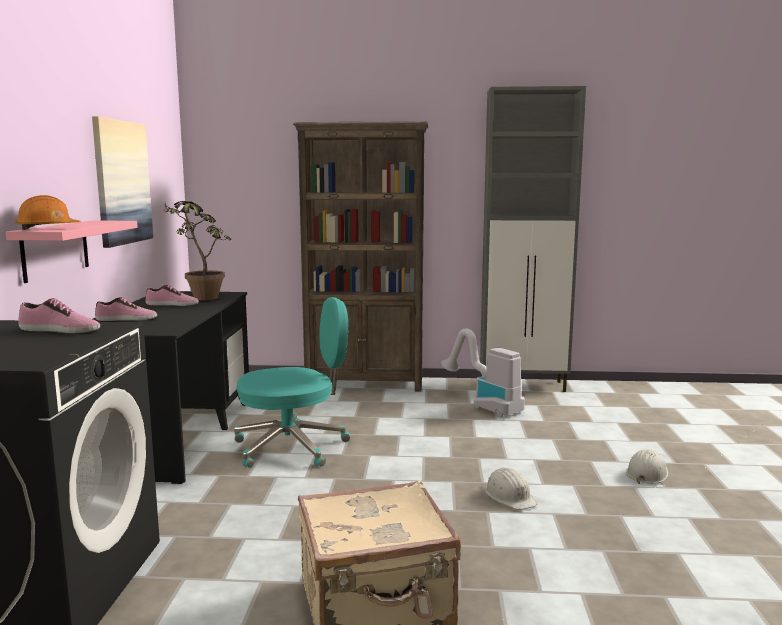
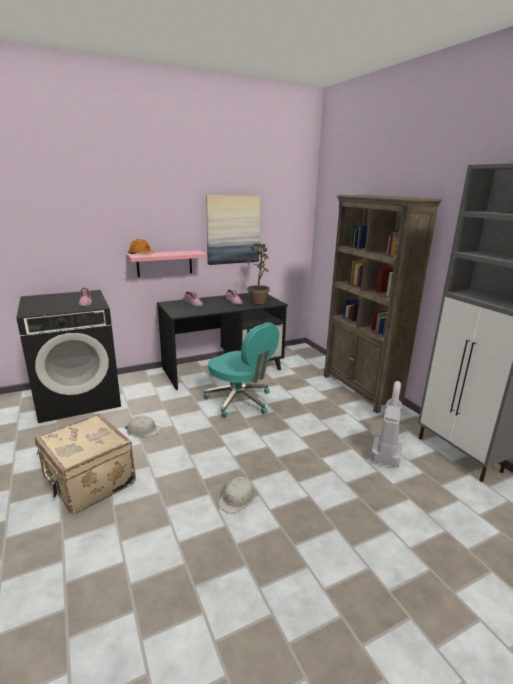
camera: 60 degrees right, 10 degrees up
(647, 474) = (342, 571): white hard hat -> white hard hat (143, 430)

